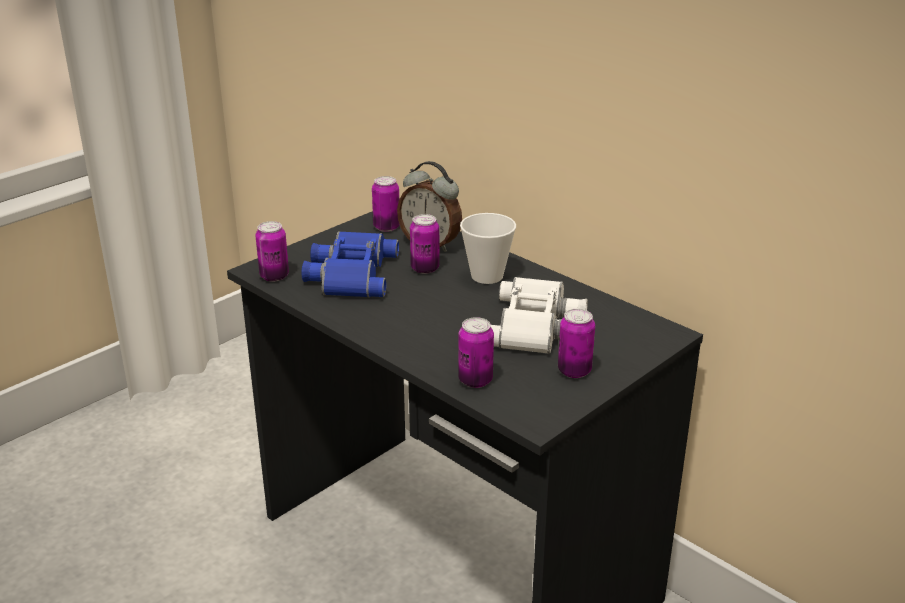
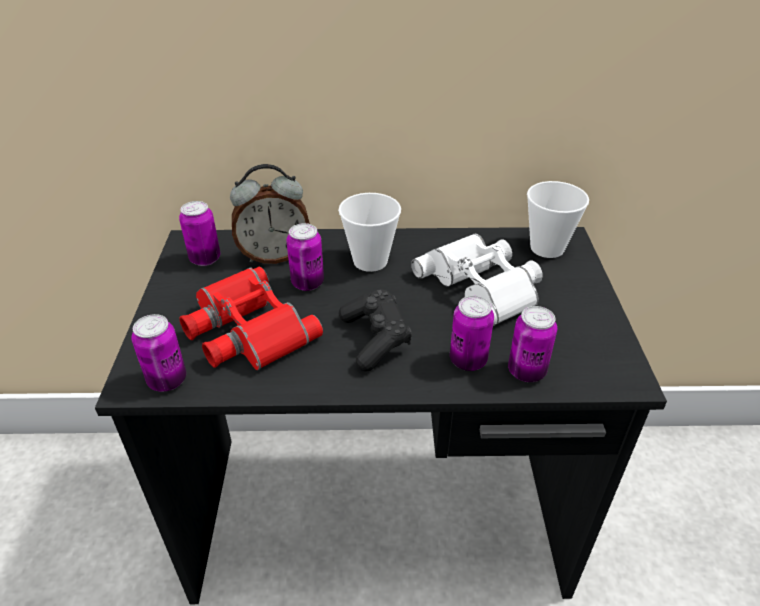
camera: 45 degrees left, 10 degrees up
(349, 274) = (245, 329): blue binoculars -> red binoculars
(413, 316) = (375, 339): none -> black game controller
(574, 371) = (571, 311): can -> can (468, 360)
(637, 330) = (547, 248): none -> cup

